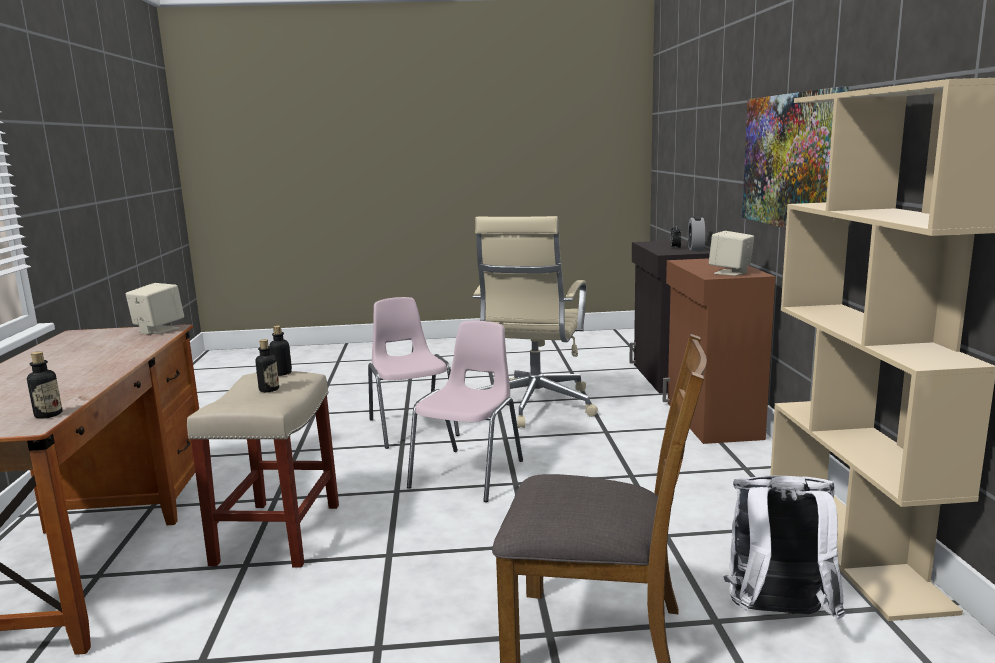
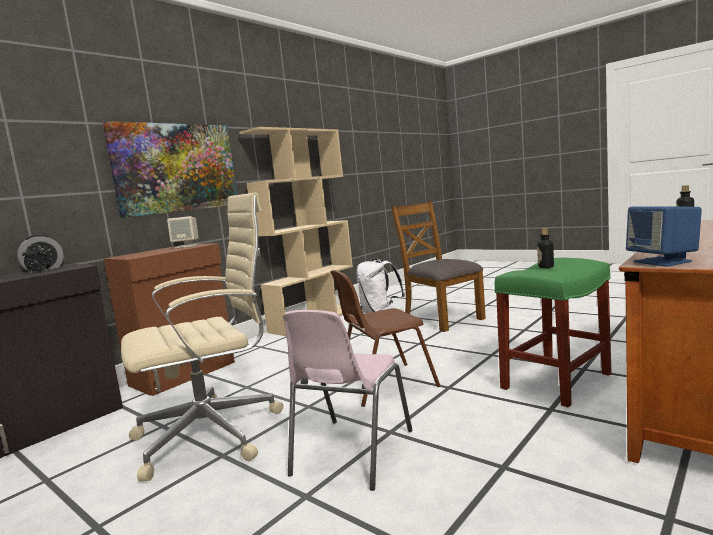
camera: 135 degrees left, 5 degrees down
(158, 330) = (663, 261): beige speaker -> blue speaker
(278, 535) = (556, 380): beige stool -> green stool
(282, 373) = (530, 270): bottle -> none
(469, 473) = (385, 384): pink chair -> brown chair

